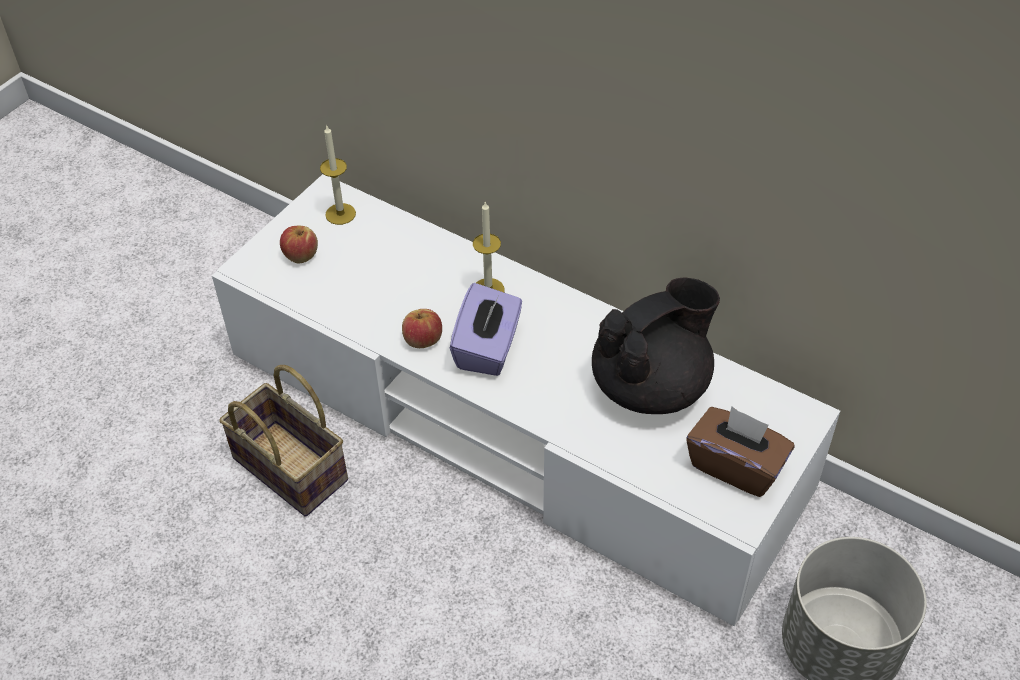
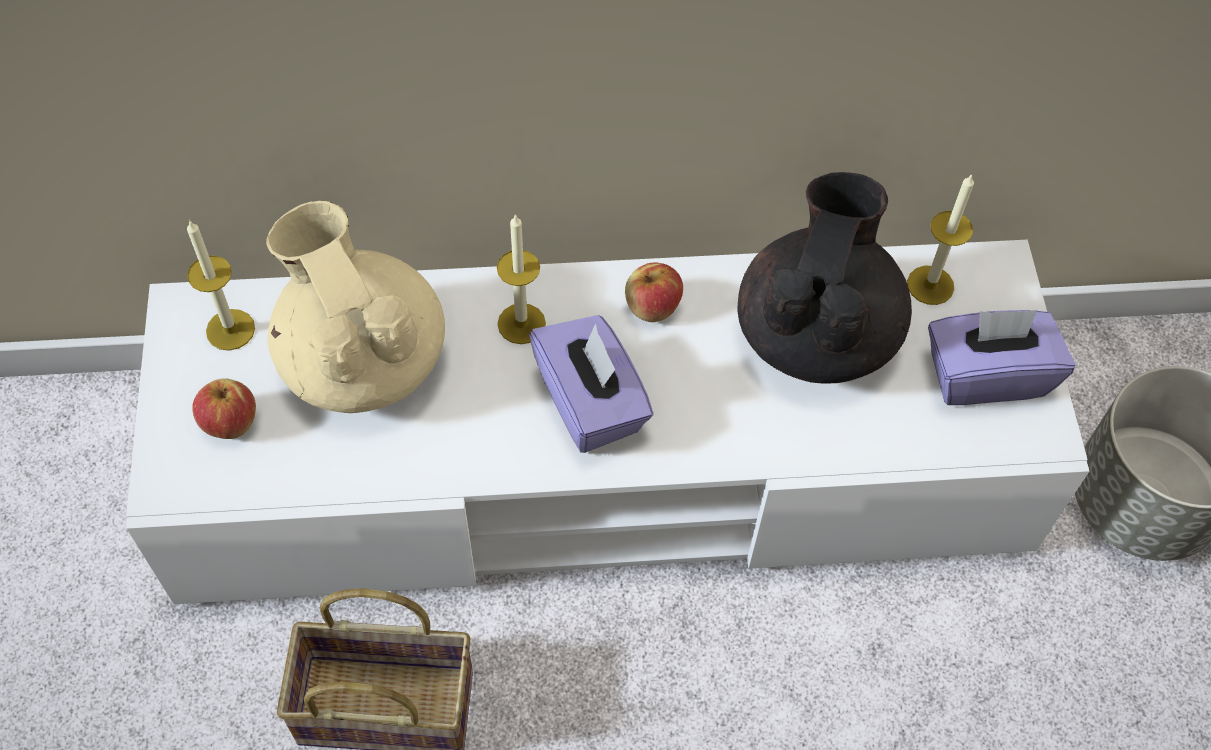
camera: 40 degrees left, 10 degrees up
(390, 262) = (362, 359): none -> beige teapot
(422, 340) = (501, 442): apple -> apple (652, 306)
(736, 466) = (986, 375): brown tissue box -> purple tissue box
(749, 400) = (930, 285): none -> candle

